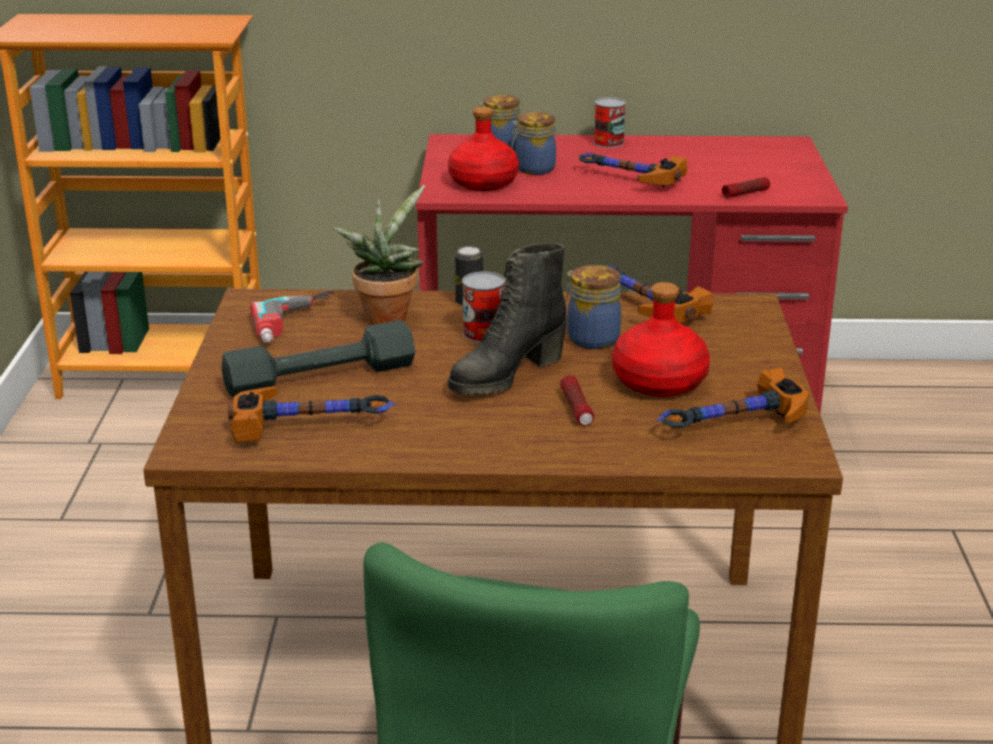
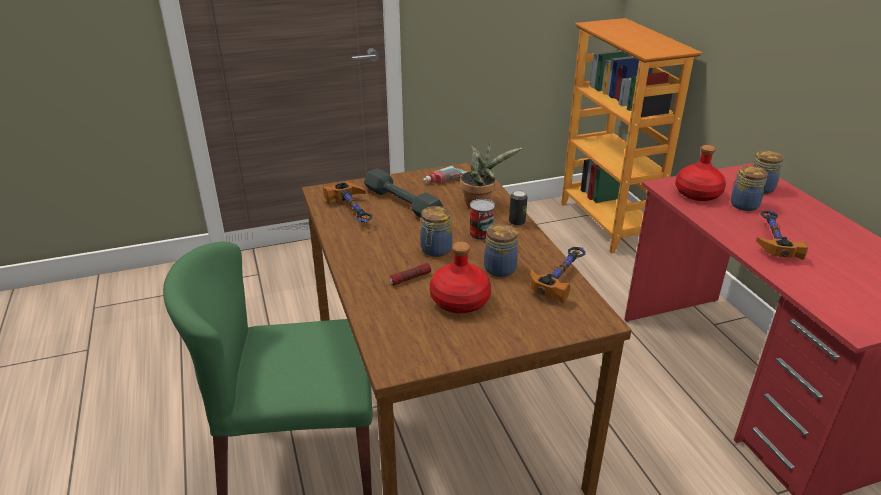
camera: 70 degrees right, 5 degrees up
(505, 375) = (435, 250): black boot -> jar
(608, 142) = (833, 221): can -> none
(732, 427) = (417, 336): hammer -> none
(745, 193) = (814, 293): flashlight -> none

